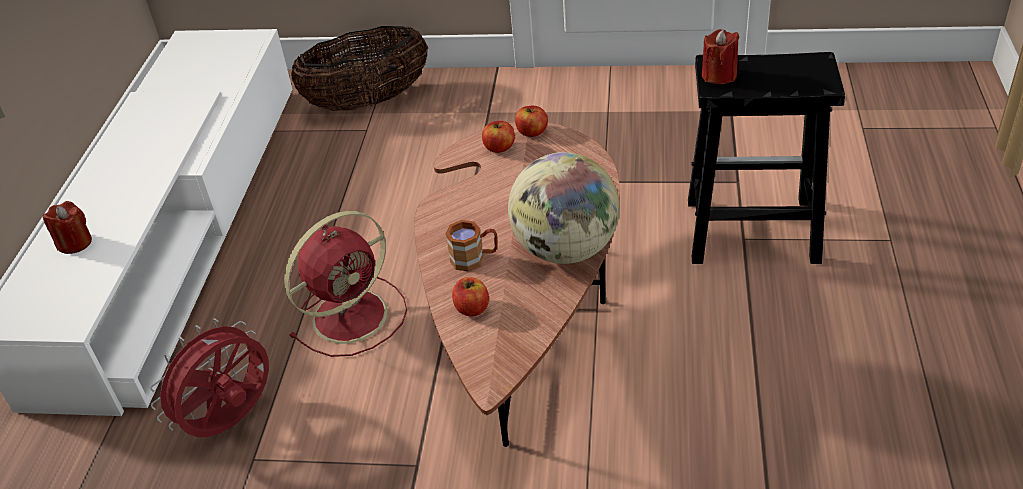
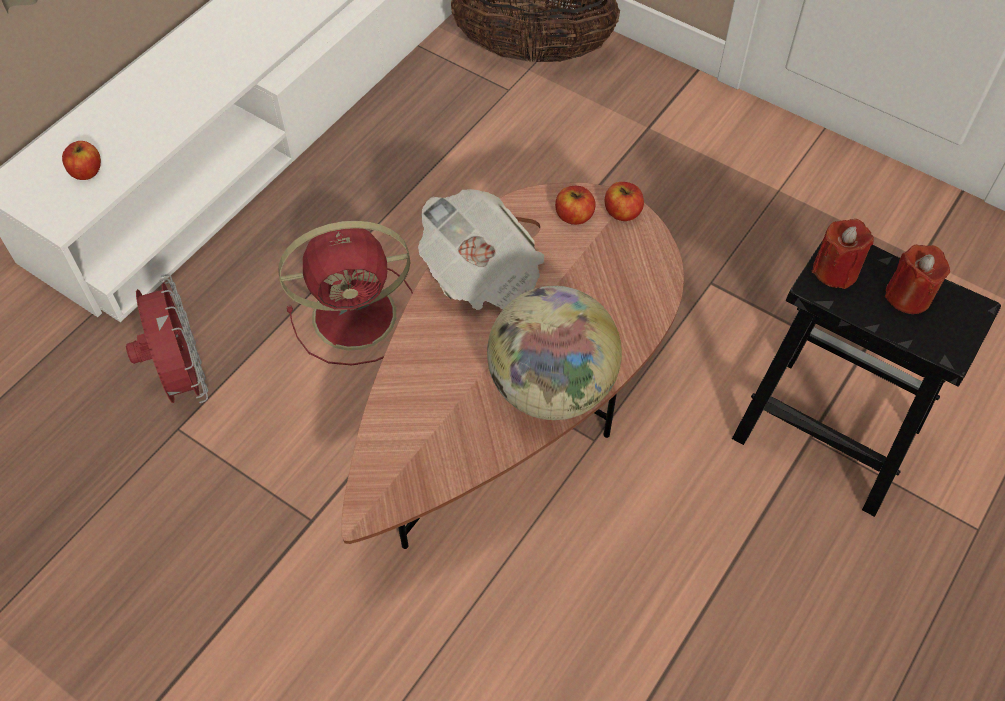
camera: 25 degrees right, 15 degrees up
(75, 243) = (117, 124): red candle -> red candle (908, 296)
(232, 422) = (183, 377): red fan -> red fan turned 90 degrees clockwise
(462, 208) = (484, 276): none -> newspaper
(472, 308) = (410, 410): apple -> apple (86, 171)
(474, 258) = (454, 349): brown mug -> none

